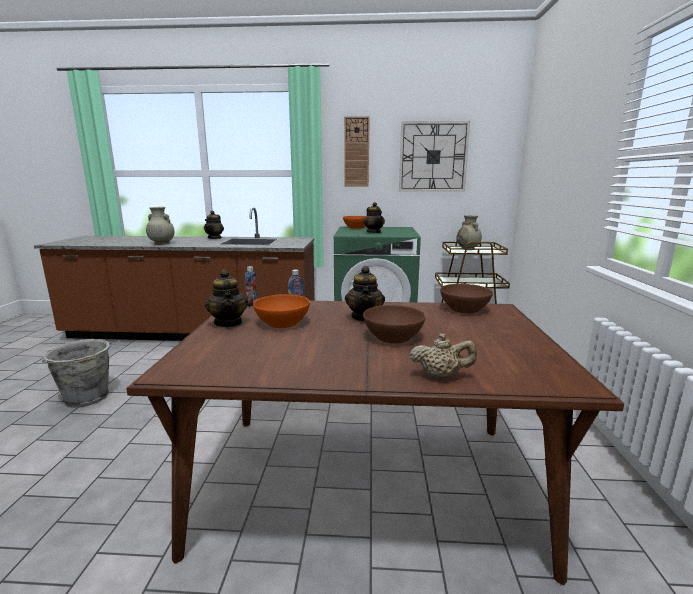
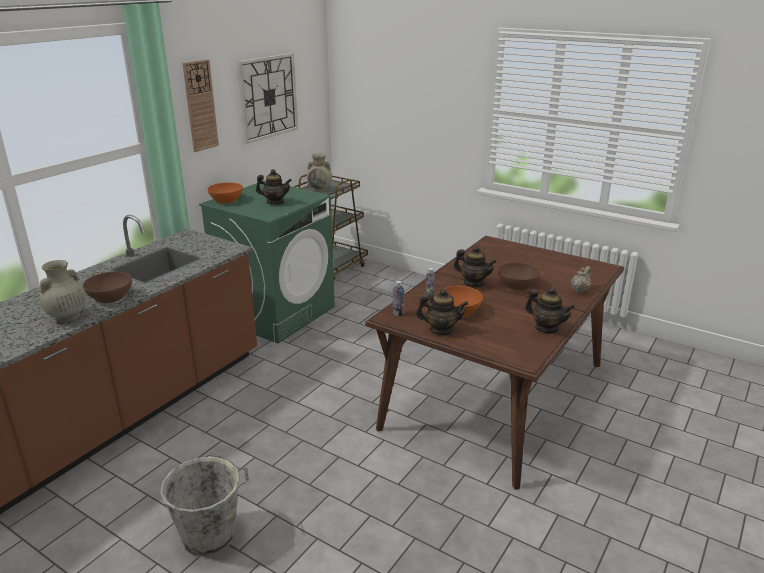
camera: 60 degrees left, 10 degrees up
(215, 238) = (82, 278): teapot -> teapot (546, 328)
(464, 309) = (484, 250): brown bowl -> brown bowl (111, 297)

